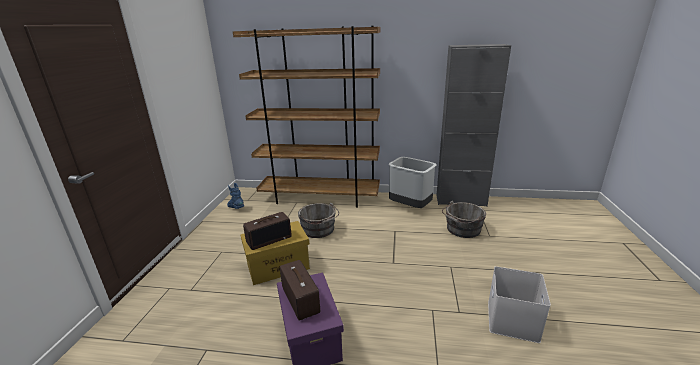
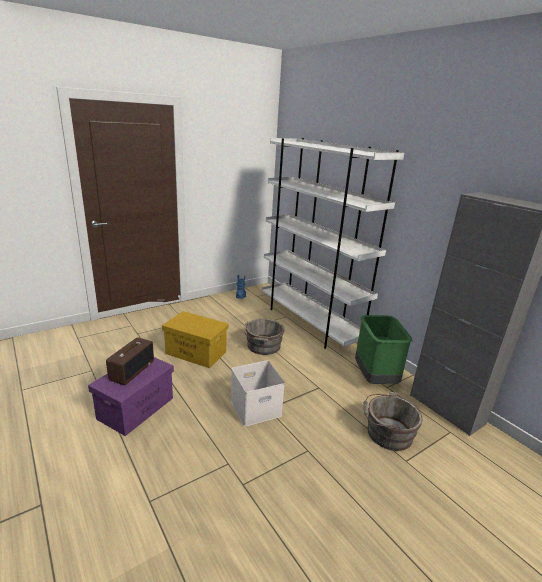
camera: 45 degrees right, 0 degrees up
(269, 239) = (189, 324): radio -> none
(320, 198) = (309, 323): brown bookcase -> white bookcase
(409, 207) = (374, 378): grey trash can -> green trash can
(513, 321) = (269, 536): white storage box -> white storage box (255, 409)

